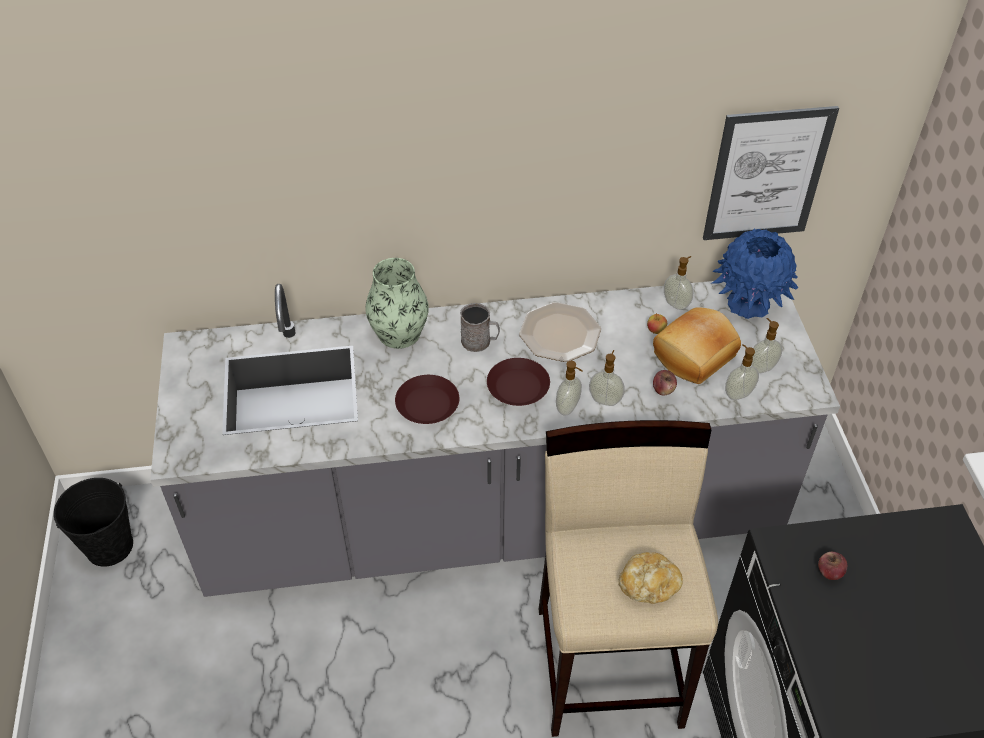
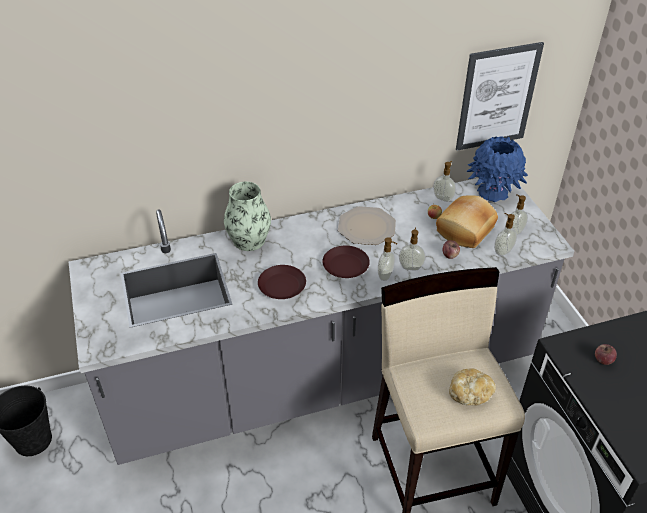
camera: 10 degrees left, 5 degrees down
(480, 342) = (310, 239): grey mug -> none

